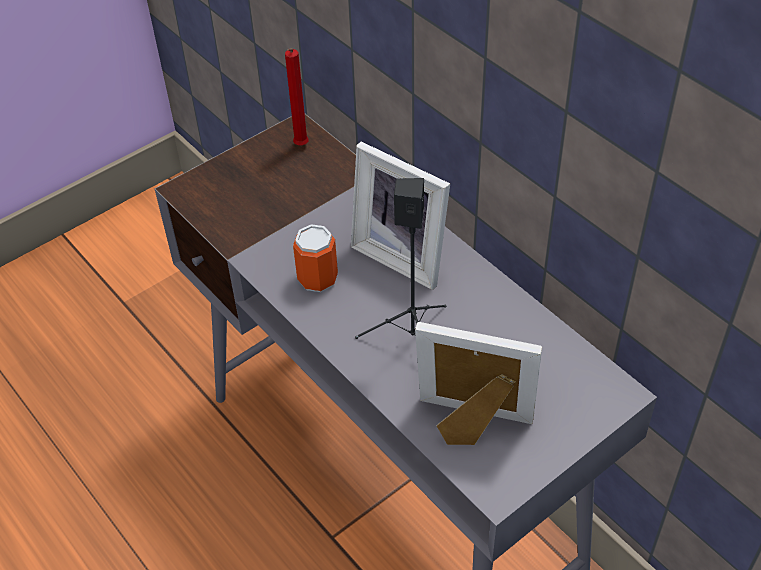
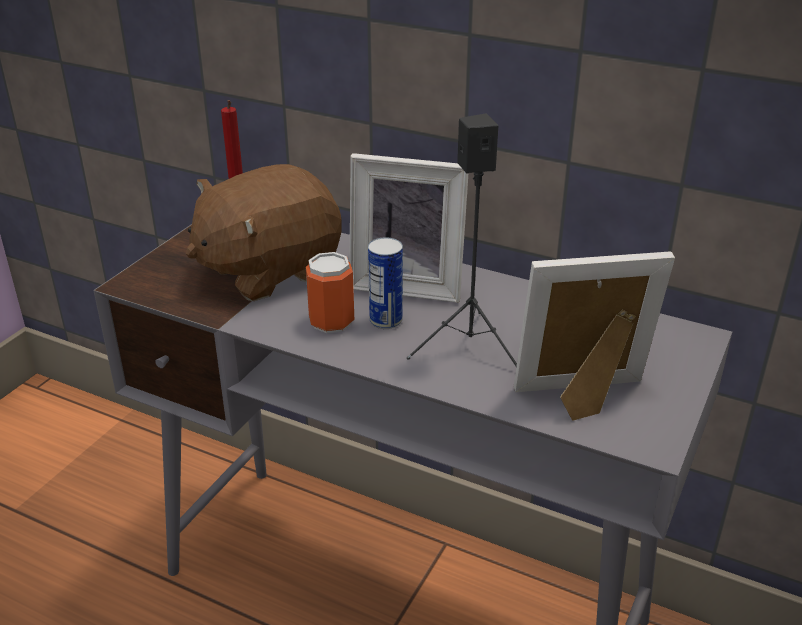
camera: 25 degrees left, 15 degrees down
(297, 205) = (268, 270): none -> brown plush toy
(361, 291) = (386, 321): none -> can

